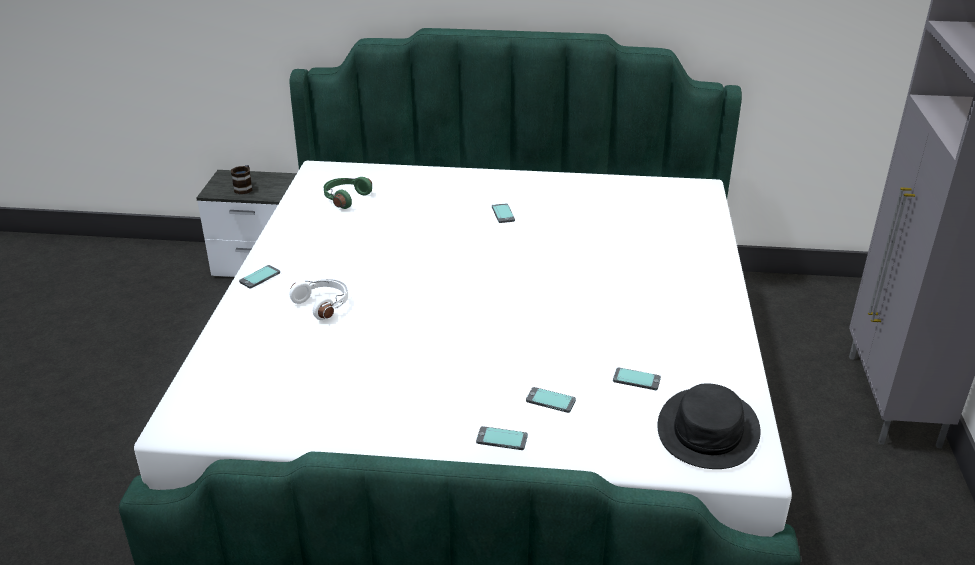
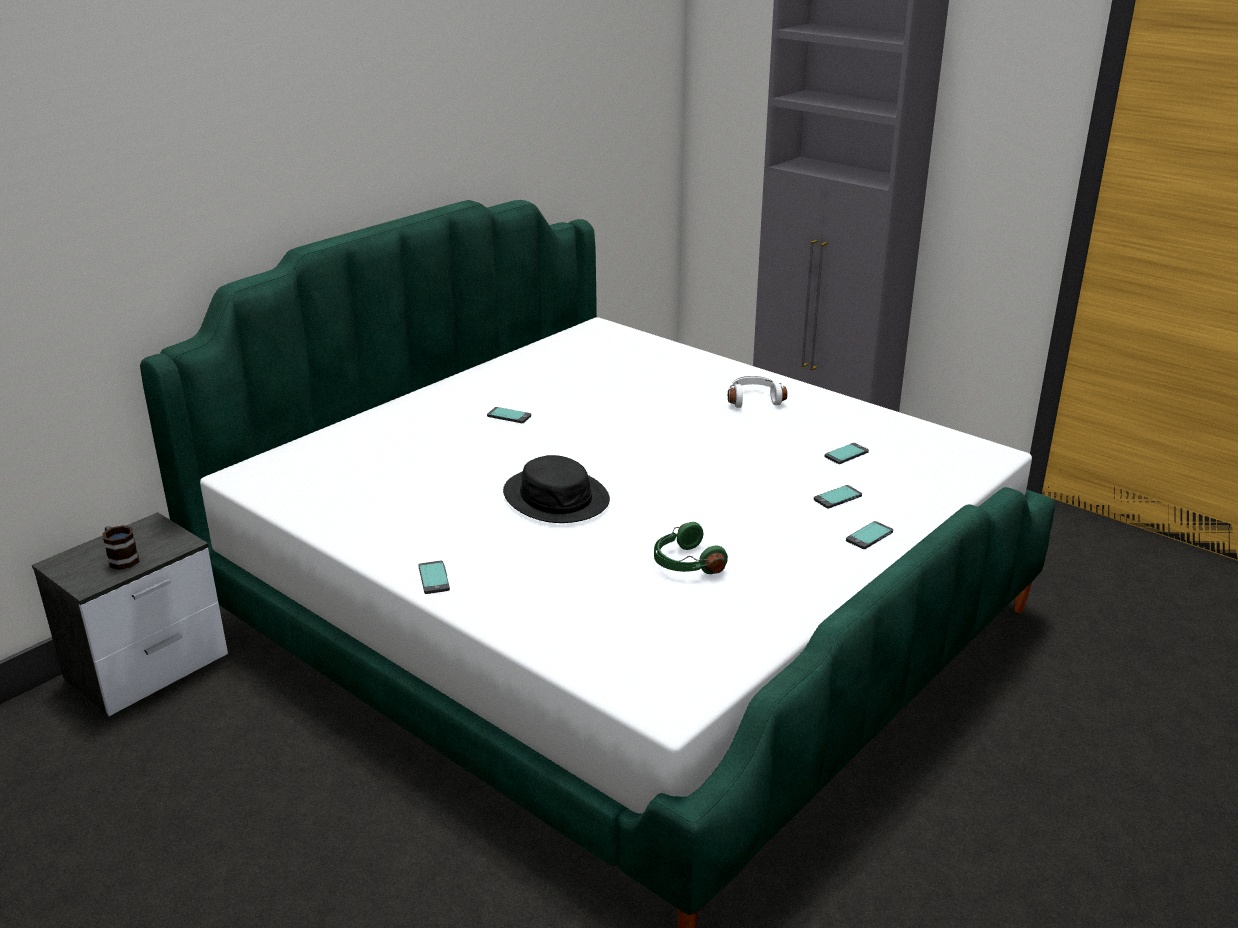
camera: 55 degrees left, 5 degrees down
(324, 304) = (544, 556): white headphones -> white headphones (753, 399)
(345, 198) = (338, 481): green headphones -> green headphones (685, 563)
(708, 430) = (937, 452): black hat -> black hat (556, 497)

